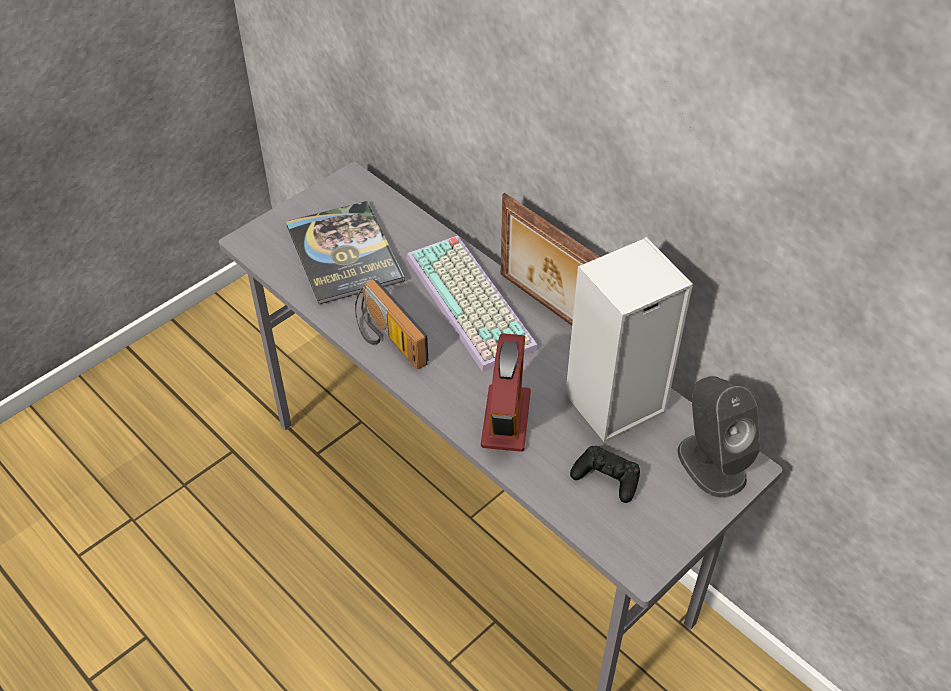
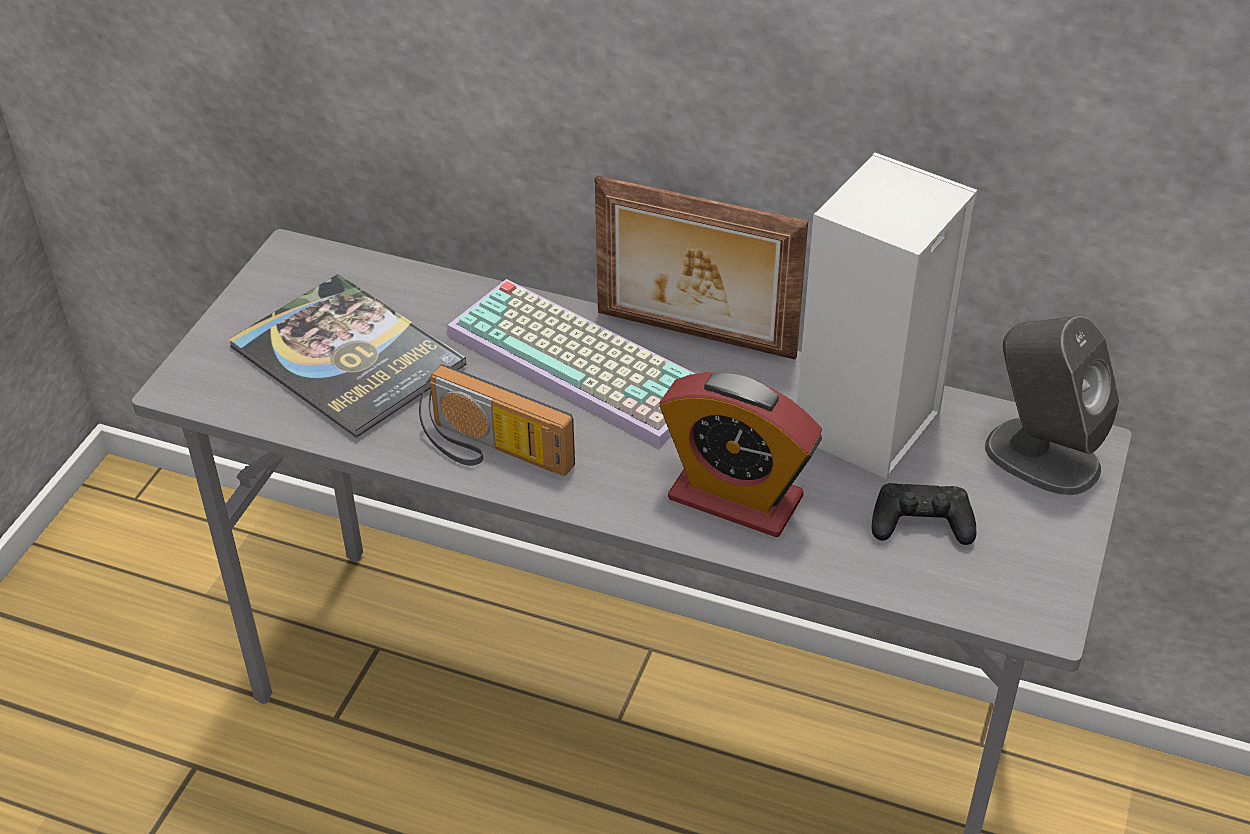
camera: 25 degrees left, 5 degrees down
(506, 419) = (735, 498): alarm clock -> alarm clock turned 135 degrees clockwise

